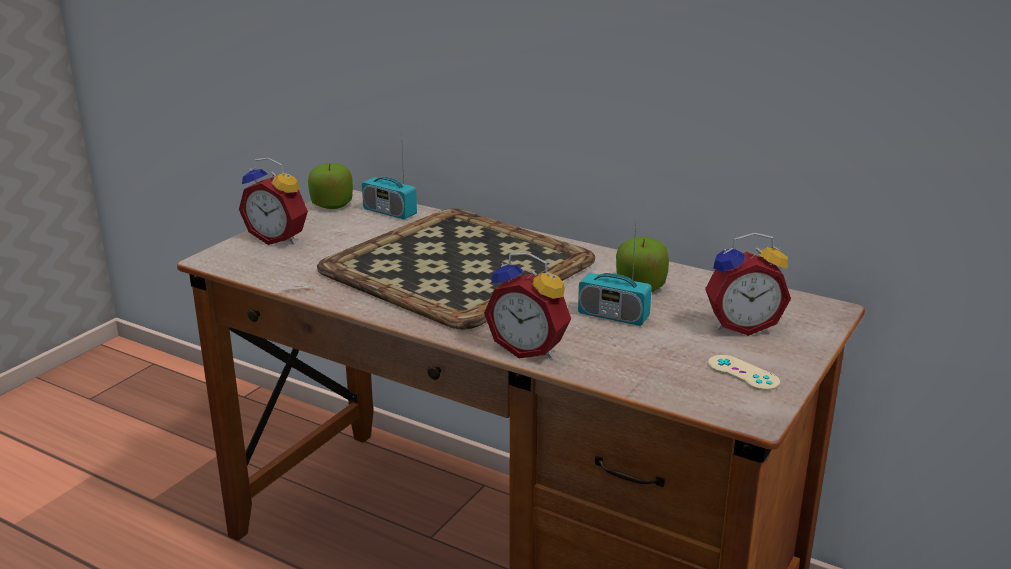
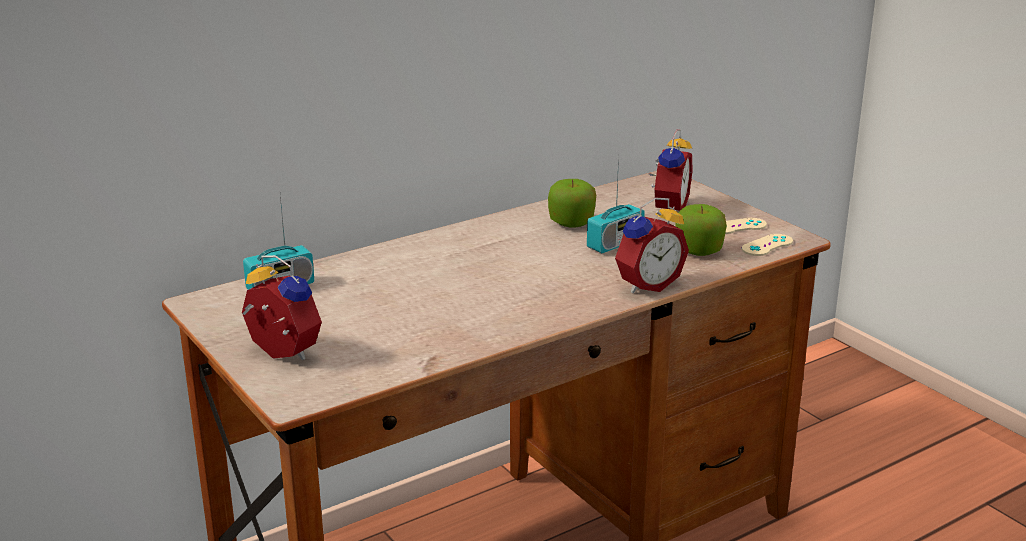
camera: 65 degrees left, 0 degrees up
(279, 238) = (280, 354): alarm clock -> alarm clock turned 105 degrees counterclockwise
(332, 204) = (215, 312): apple -> apple (699, 250)
(457, 265) = (453, 280): tray -> none
(709, 400) = (767, 245): none -> beige game controller

